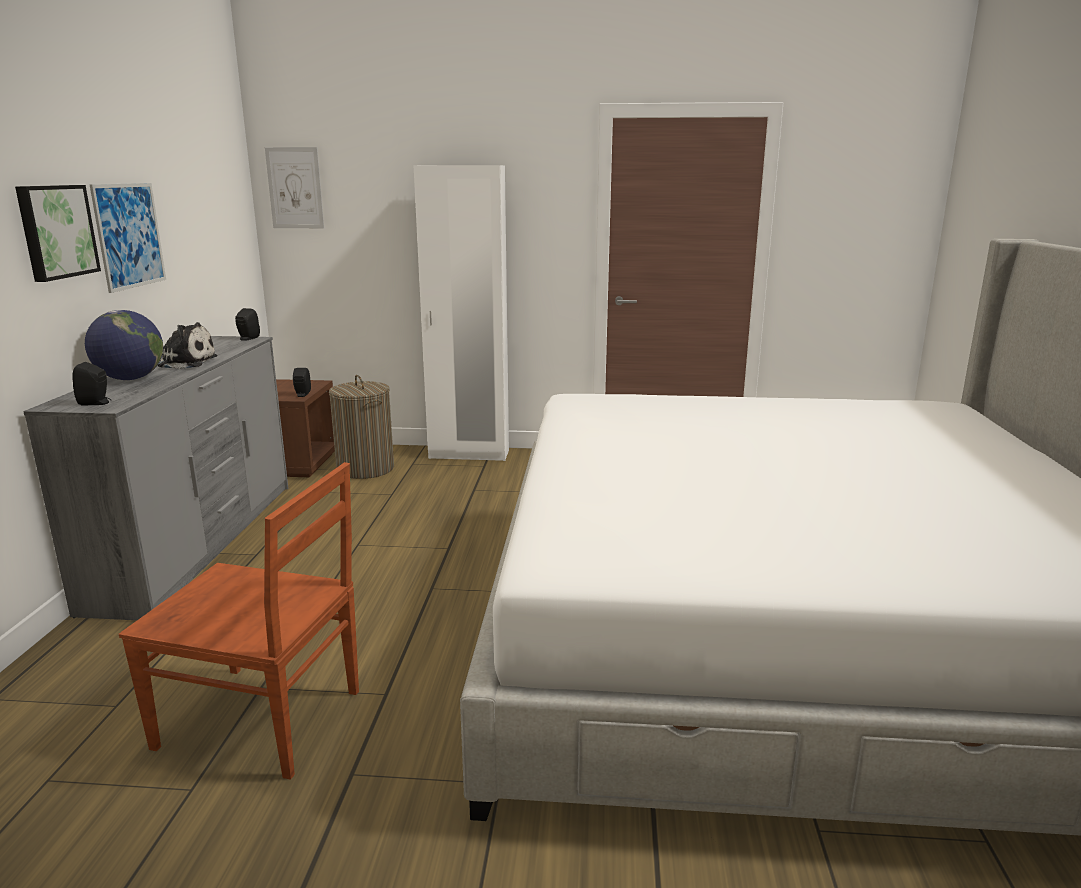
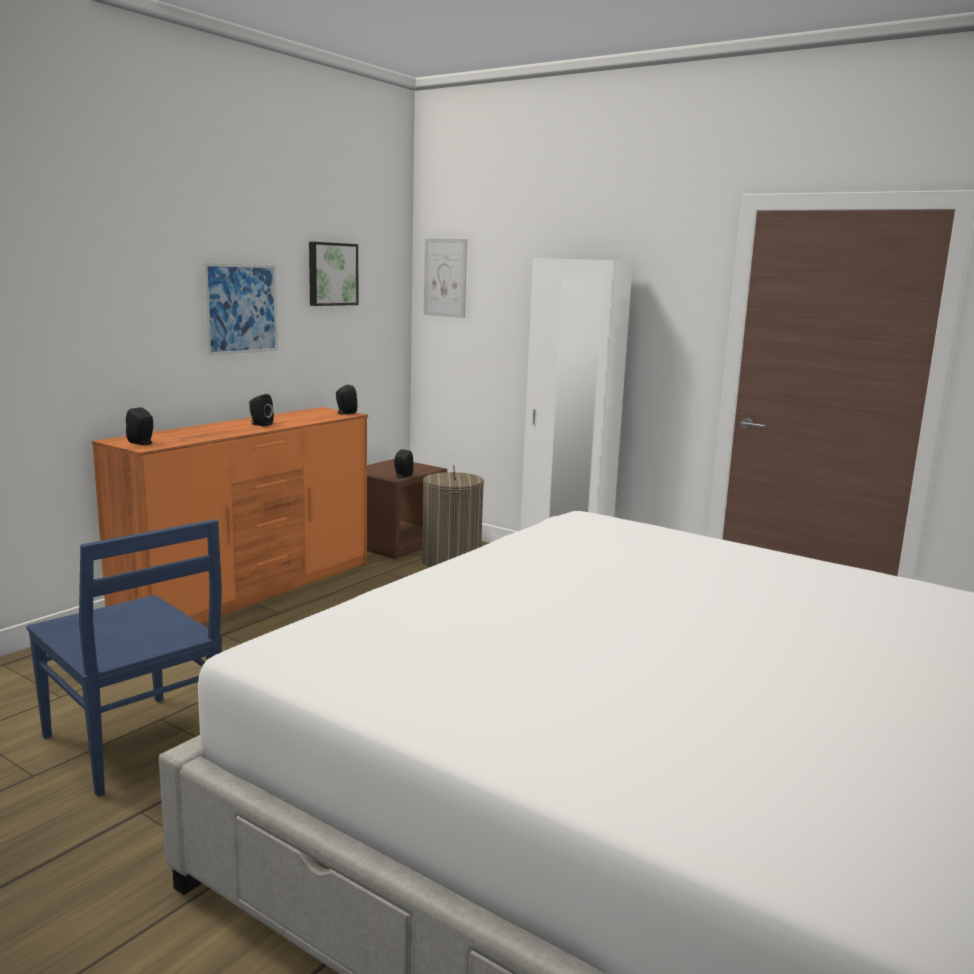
camera: 30 degrees right, 5 degrees down
(55, 231) = (157, 299): picture -> picture (331, 274)
(130, 379) = (199, 430): globe -> none
(184, 363) = (260, 424): plush toy -> black speaker
(200, 542) = (251, 591): grey dresser -> orange dresser
(264, 720) = (133, 745): brown chair -> blue chair

